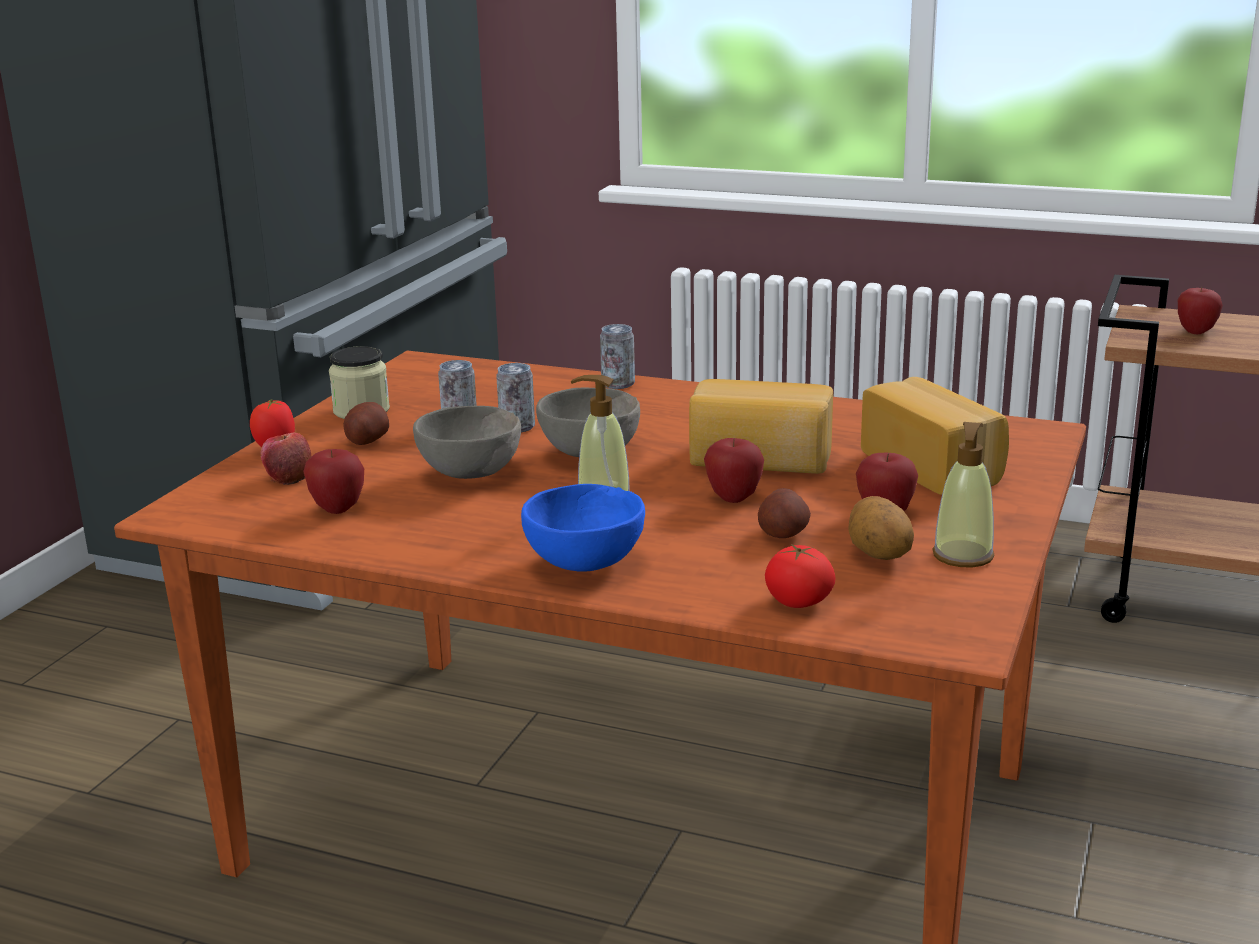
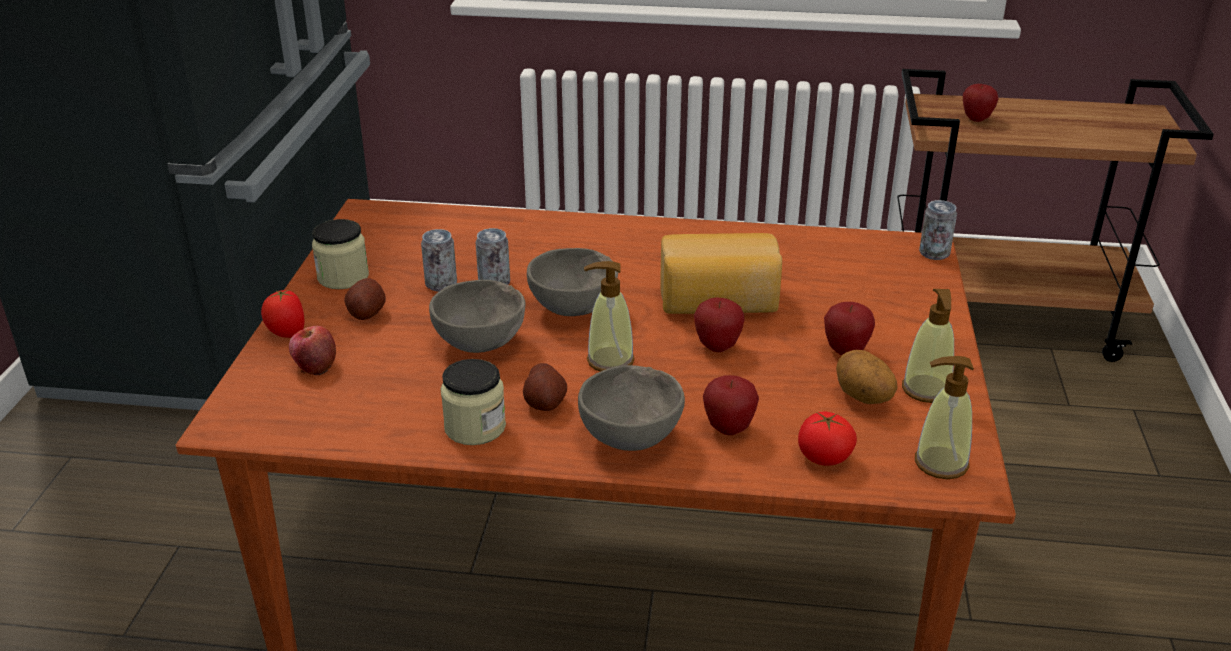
camera: 15 degrees left, 10 degrees up
(337, 509) = (380, 399): apple -> apple (728, 428)
(421, 540) = (475, 427): none -> jar
(587, 564) = (632, 438): blue bowl -> grey bowl
(618, 384) = (557, 224): can -> can (934, 253)
(783, 533) = (776, 382): potato -> potato (545, 402)
(935, 467) = (860, 294): bread -> none
(938, 621) = (940, 463): none -> soap dispenser

